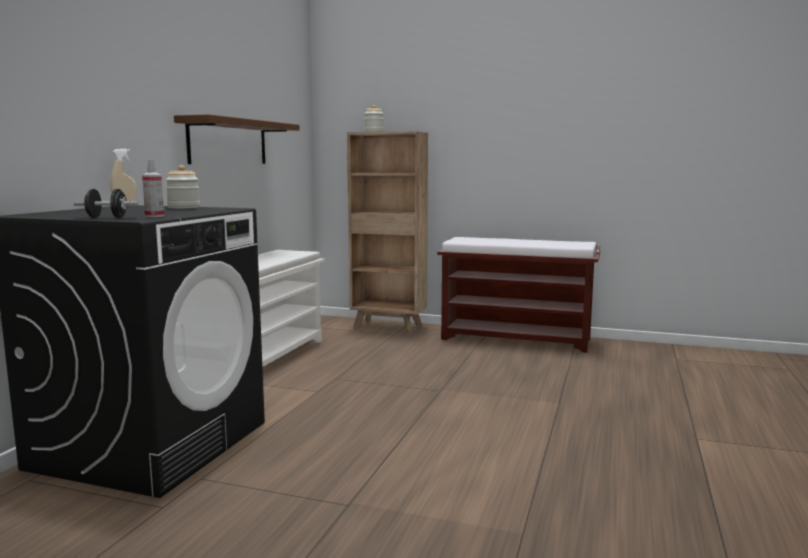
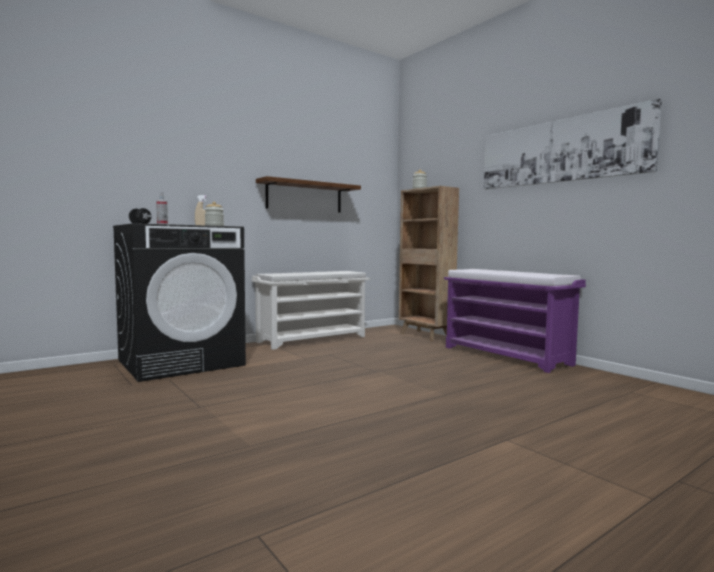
camera: 35 degrees right, 5 degrees down
(517, 339) = (507, 356): brown bench -> purple bench
(567, 101) = (560, 151): none -> picture

